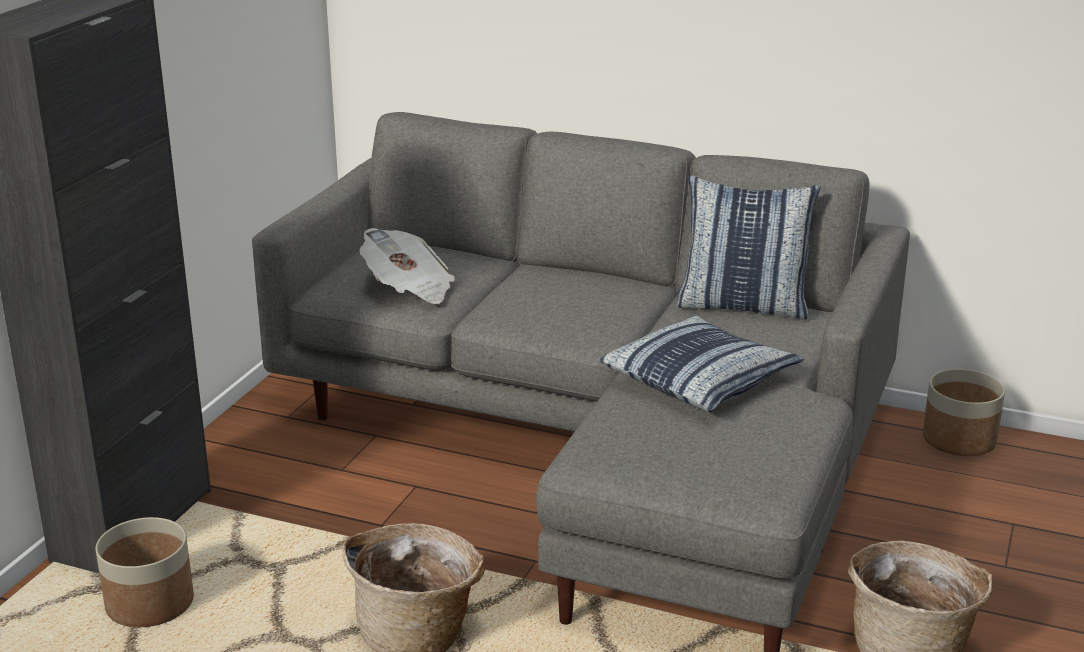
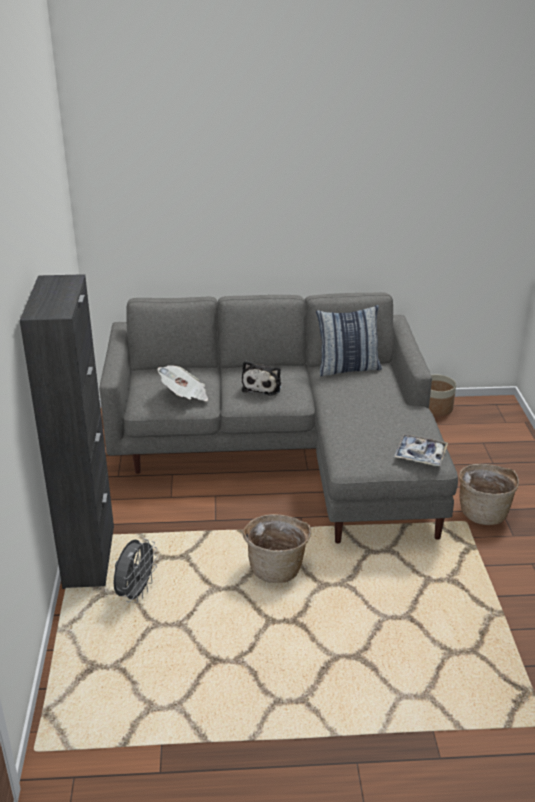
camera: 25 degrees left, 5 degrees up
(150, 603) = (136, 593): planter -> grey fan
(556, 302) = (263, 386): none -> plush toy
(700, 379) = (362, 412): pillow -> none
(744, 477) = (420, 455): none -> tray

